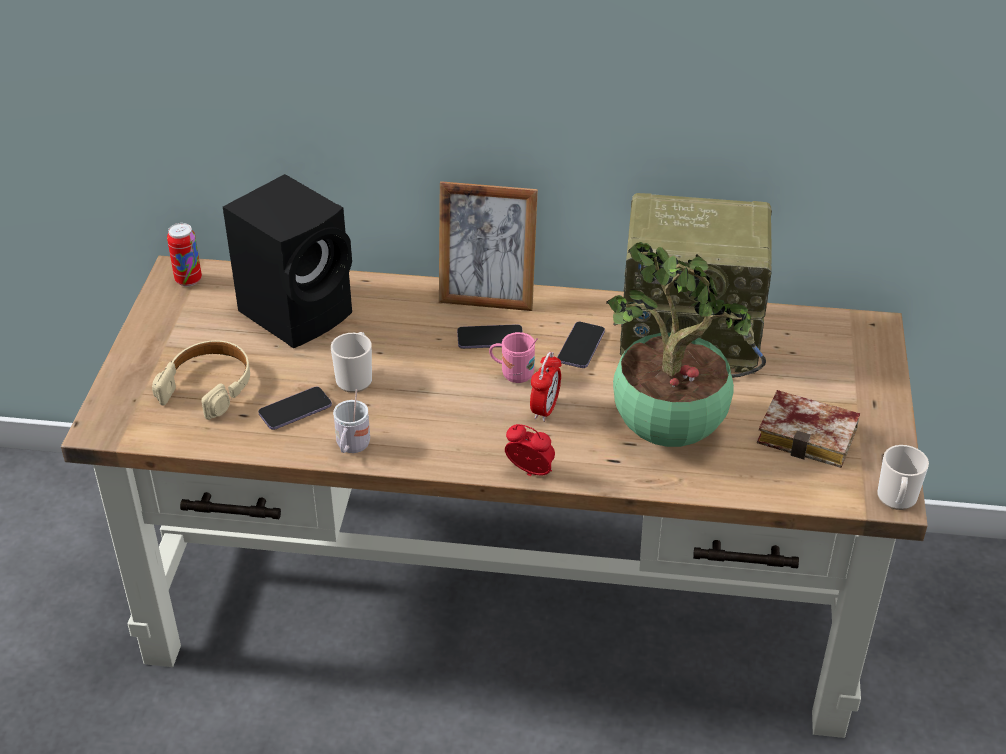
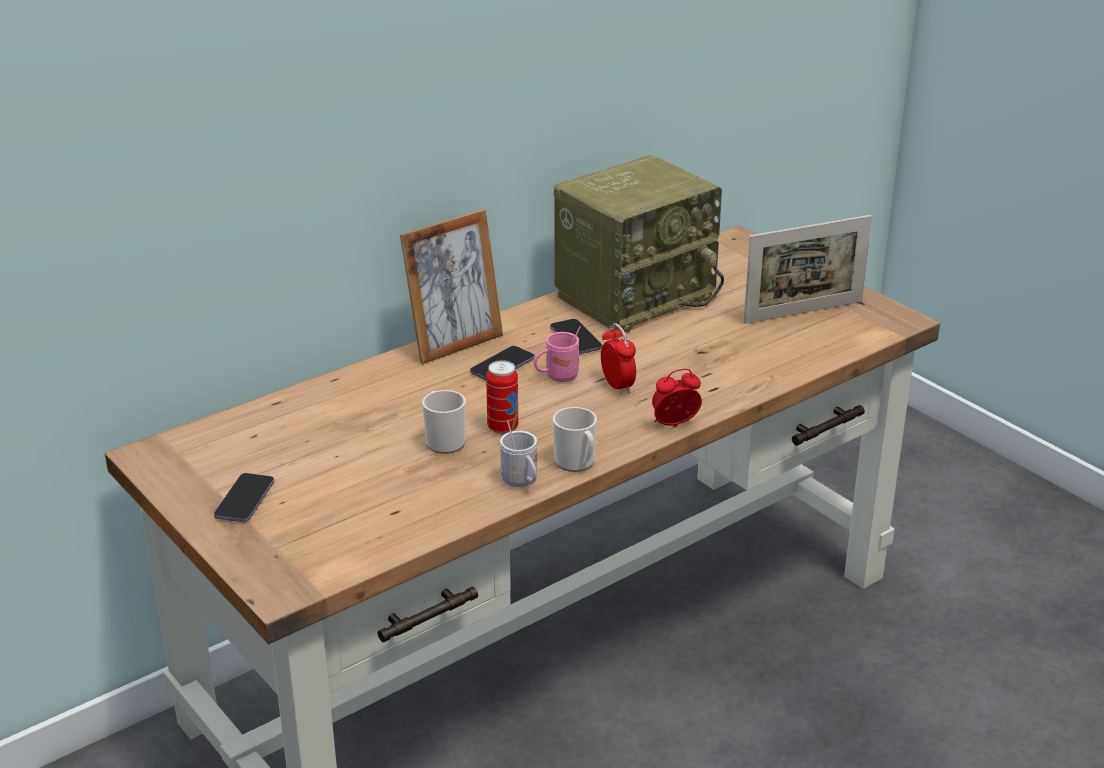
camera: 45 degrees left, 10 degrees down
(188, 280) = (170, 454): can -> can (502, 428)
(208, 386) = (328, 511): beige headphones -> none
(295, 410) = (432, 485): phone -> phone (245, 500)
(299, 311) = (315, 425): black speaker -> none
(671, 432) = (720, 354): potted plant -> none
(811, 435) = (803, 312): book -> picture frame
(896, 499) = (904, 319): mug -> mug (577, 463)

